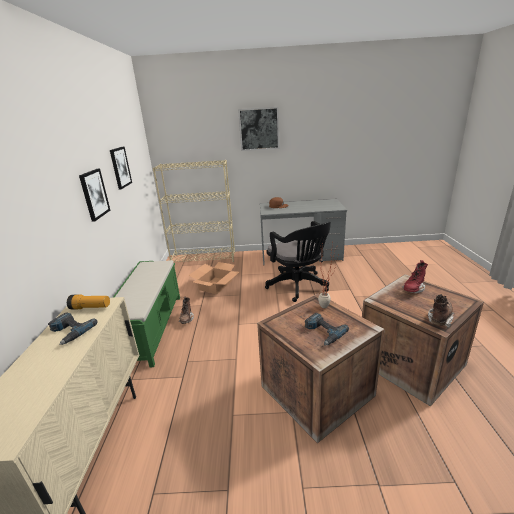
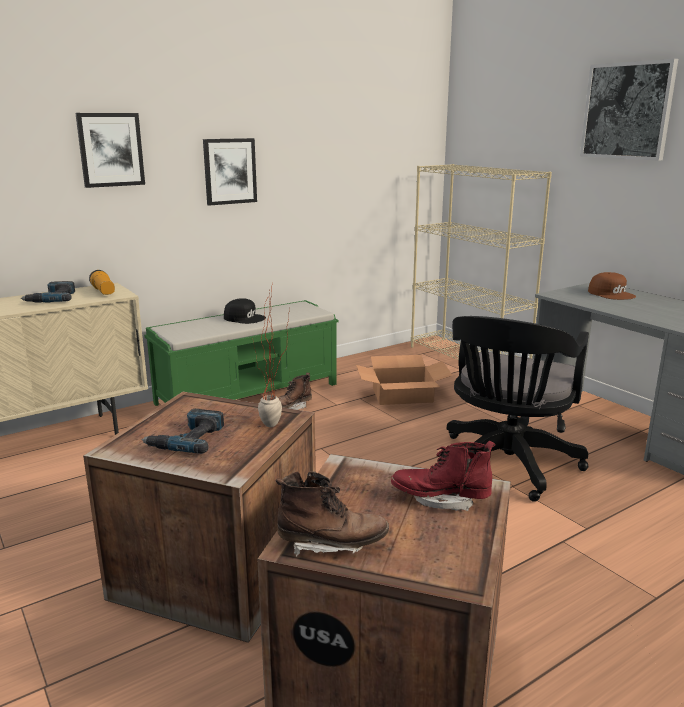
camera: 55 degrees right, 5 degrees down
(120, 167) = (323, 148): picture -> picture (110, 150)
(138, 284) = (244, 318): none -> black cap

